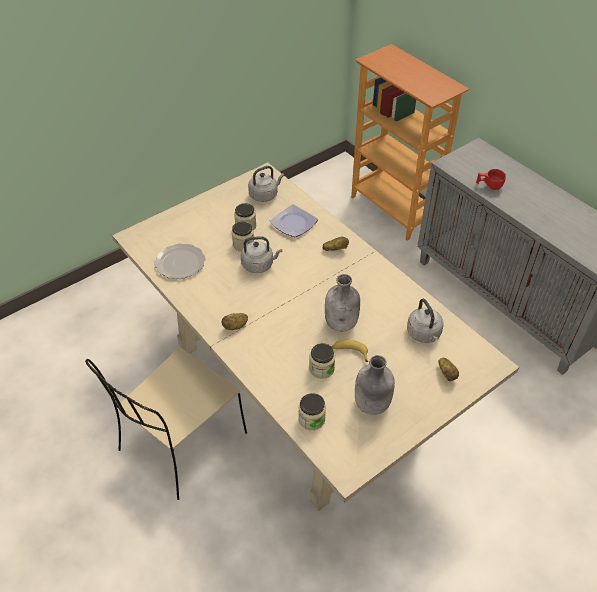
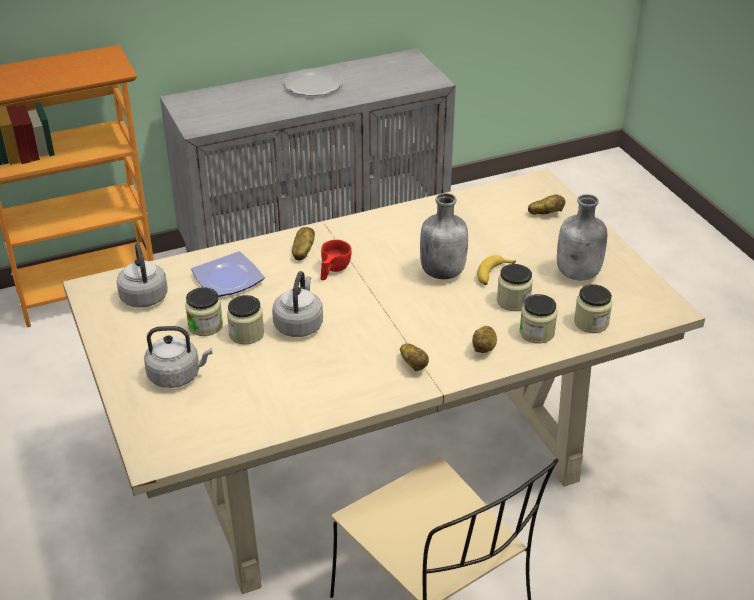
camera: 75 degrees left, 10 degrees down
(180, 263) = (253, 406): plate -> plate (314, 85)
(263, 360) = (484, 348): none -> potato
(289, 387) = (536, 333): none -> jar
(424, 334) = (482, 215): grey kettle -> grey kettle (177, 376)
(489, 185) = (260, 111): red cup -> red cup (332, 270)

